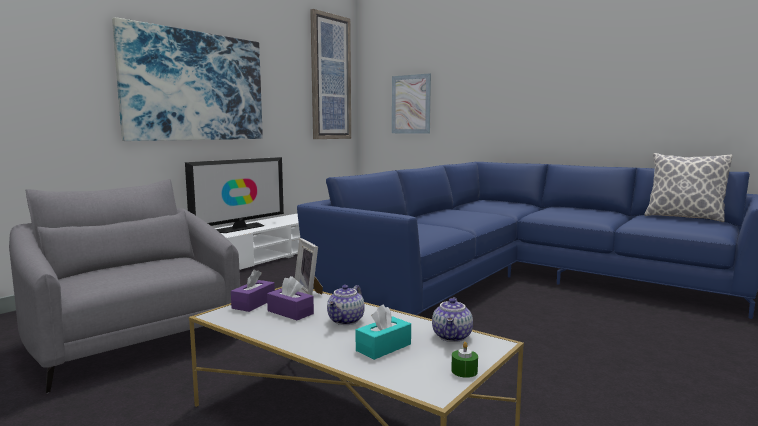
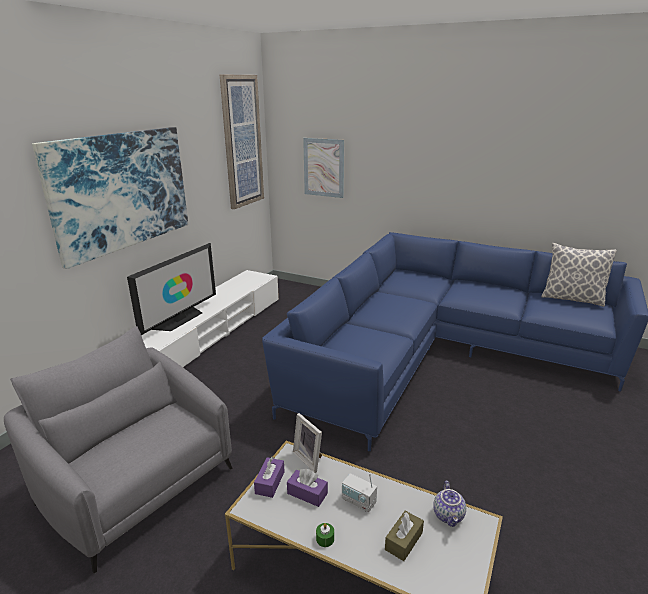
camera: 10 degrees left, 15 degrees up
(346, 321) = (358, 501): teapot -> radio
(383, 347) = (403, 541): turquoise tissue box -> brown tissue box
(464, 371) = (475, 568): green candle -> green candle (325, 539)

